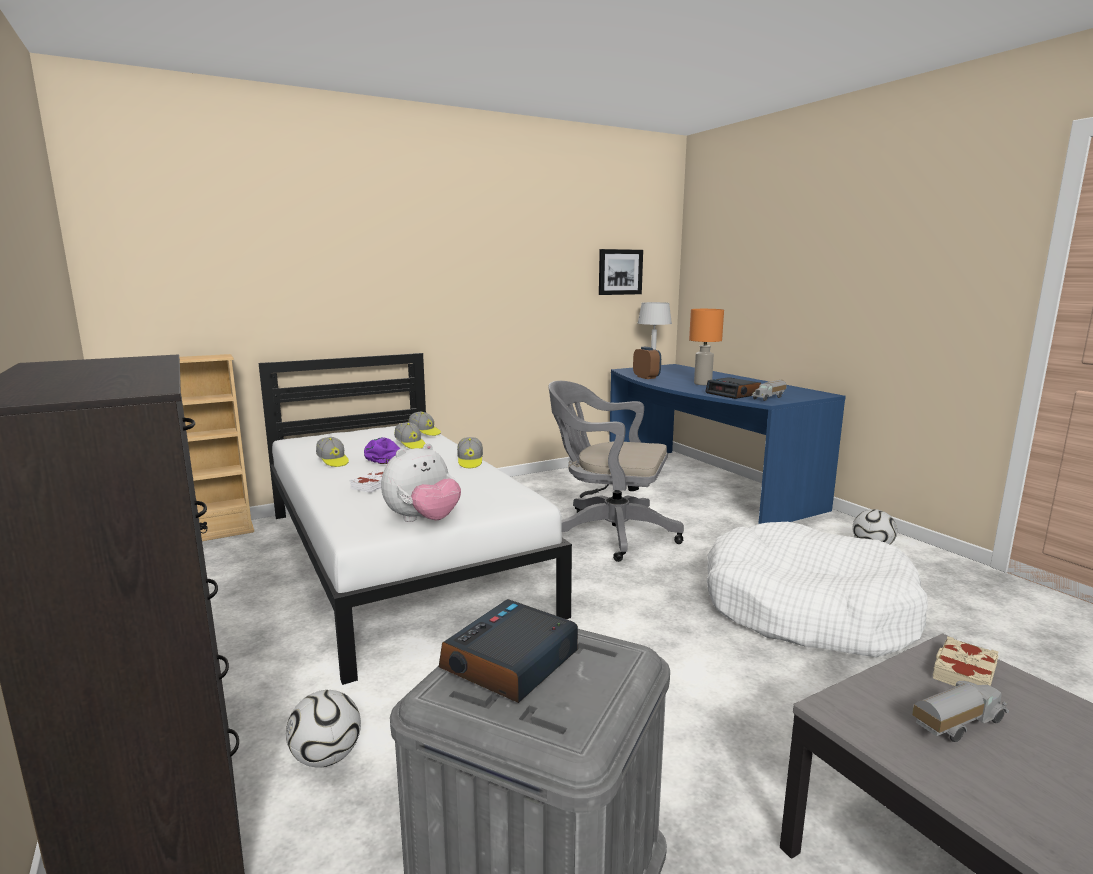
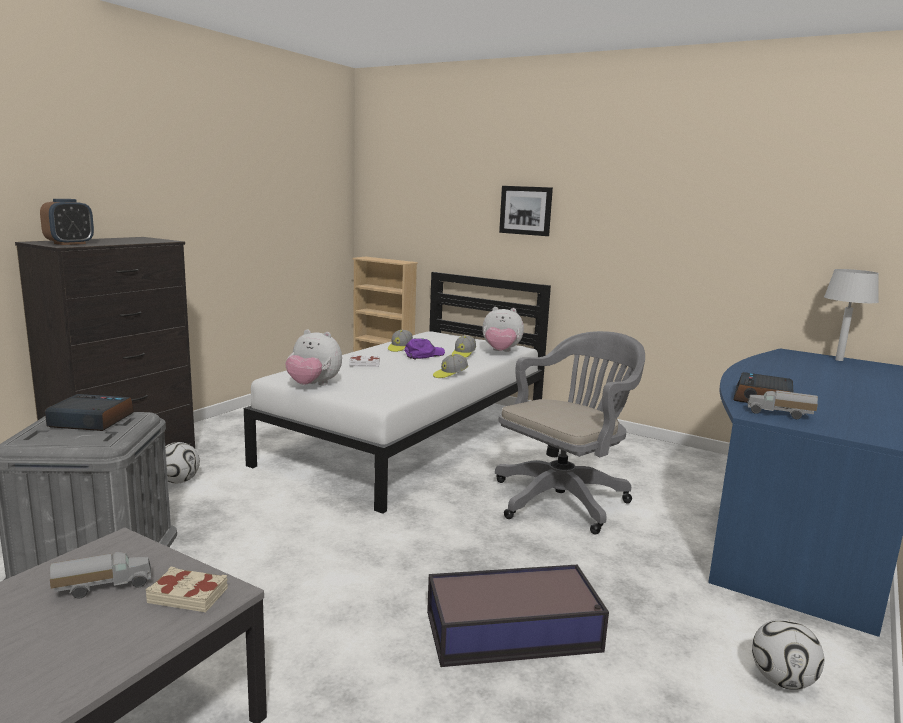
camera: 60 degrees right, 0 degrees up
(425, 432) = (501, 352): cap -> plush toy
(608, 533) = (564, 498): grey office chair -> grey office chair turned 60 degrees clockwise
(620, 272) = (818, 225): picture -> picture (526, 210)
(646, 377) = (767, 362): alarm clock -> alarm clock (69, 243)
(702, 384) = (793, 384): orange table lamp -> none
(806, 610) = (515, 631): white dog bed -> storage box
(956, 724) = (104, 587): toy truck -> toy truck turned 60 degrees counterclockwise

